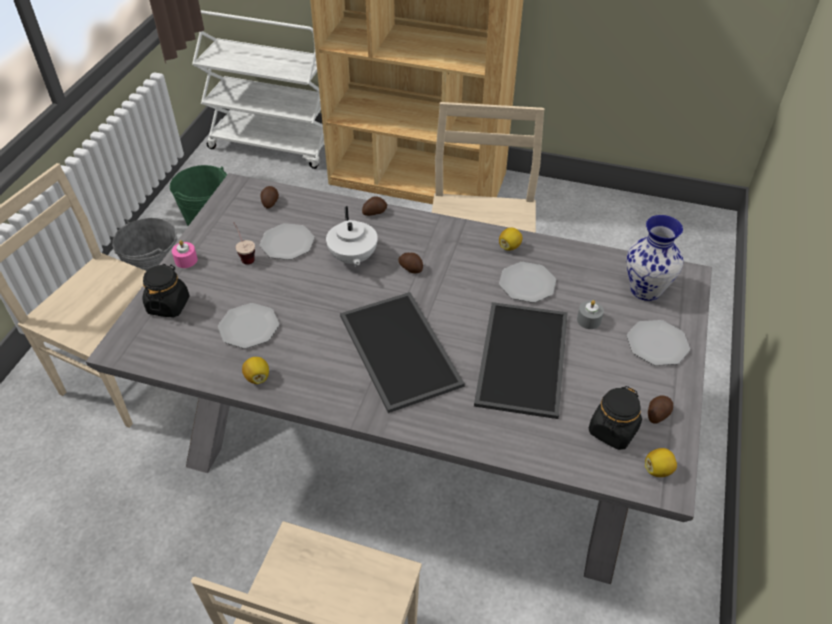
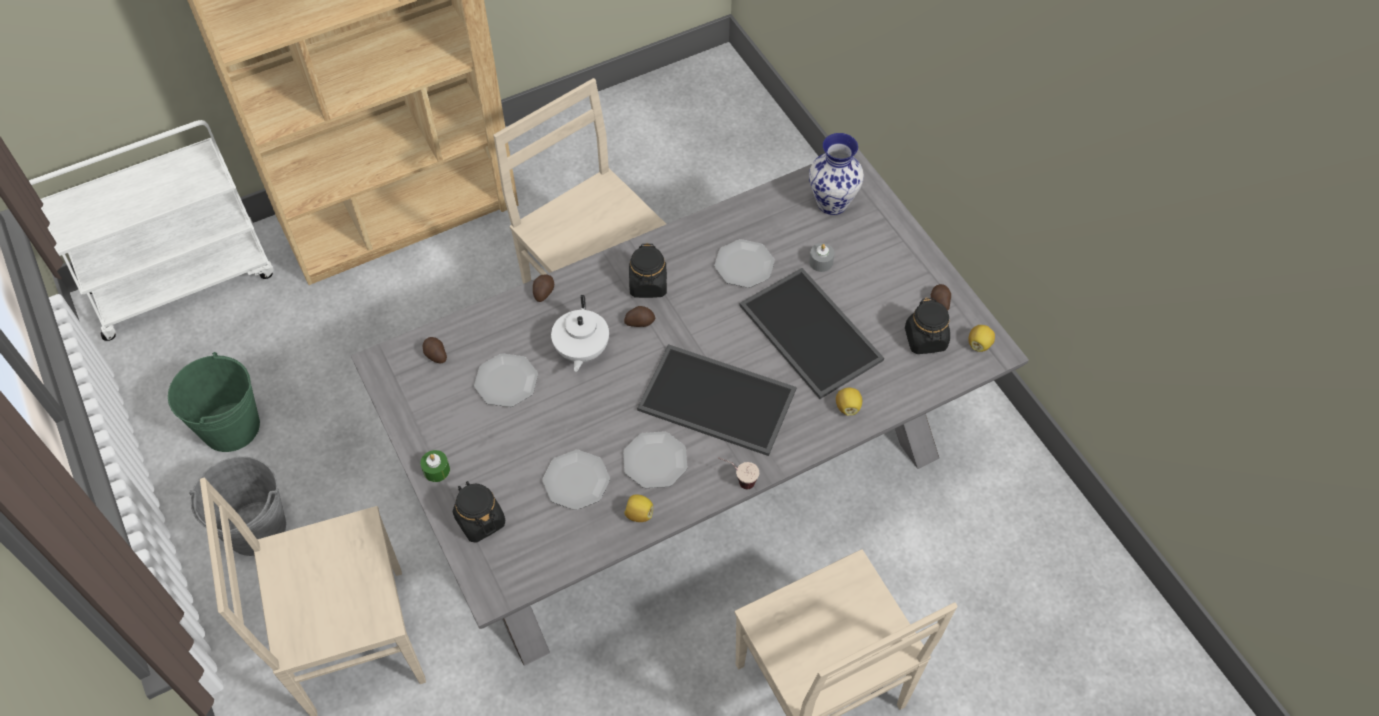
camera: 45 degrees left, 10 degrees up
(186, 260) = (436, 470): pink candle -> green candle
(245, 256) = (484, 423): cup -> cup (737, 480)
(352, 258) = (581, 351): white teapot -> white teapot turned 60 degrees clockwise
(445, 251) = (648, 285): none -> black jar
(509, 246) = (693, 240): lemon -> lemon (848, 407)
(657, 344) = (886, 245): plate -> plate (656, 461)

